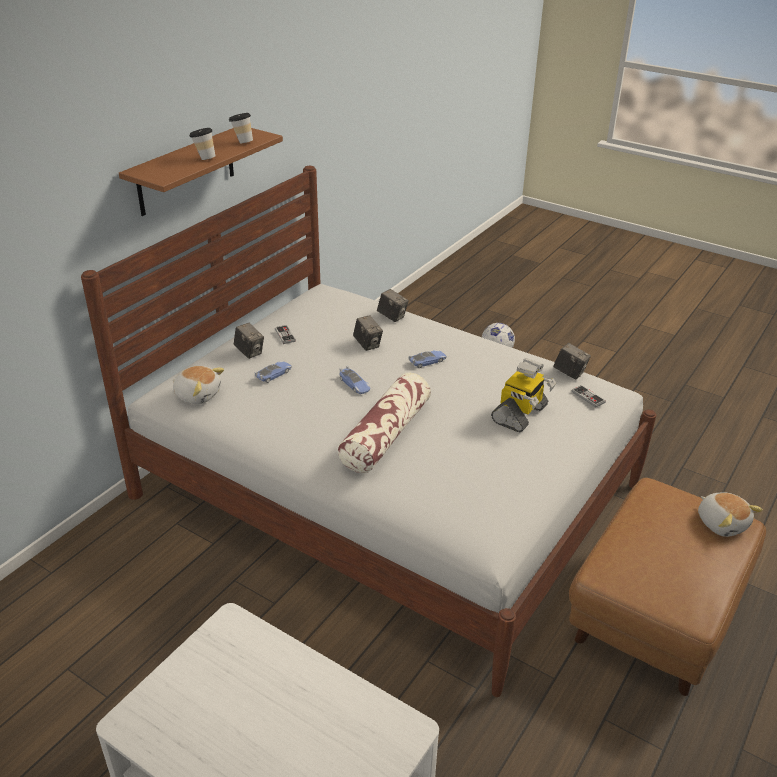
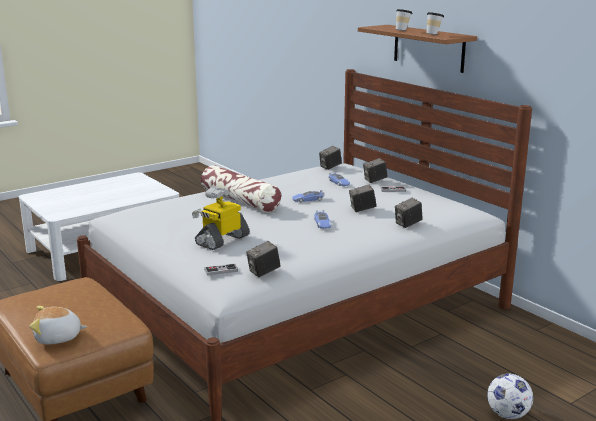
camera: 110 degrees right, 15 degrees down
(198, 394) = (330, 167): plush toy -> camera
(520, 415) = (222, 240): toy robot -> toy robot turned 75 degrees clockwise

